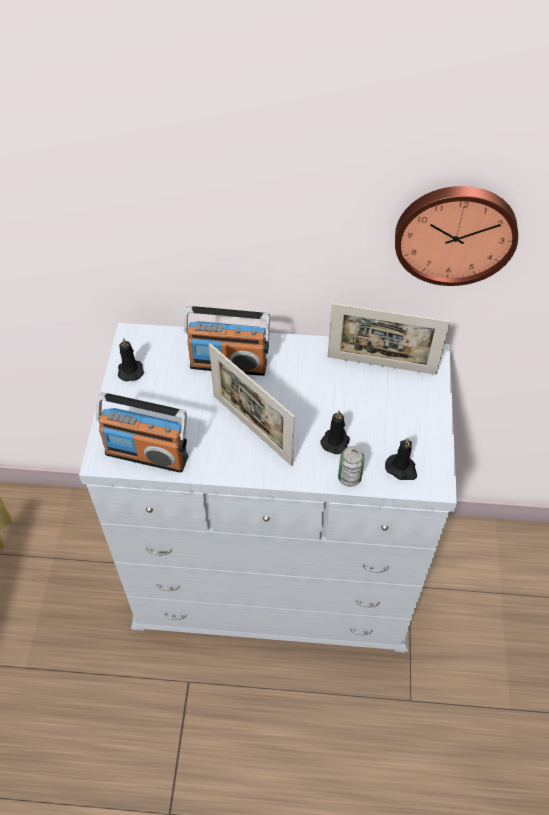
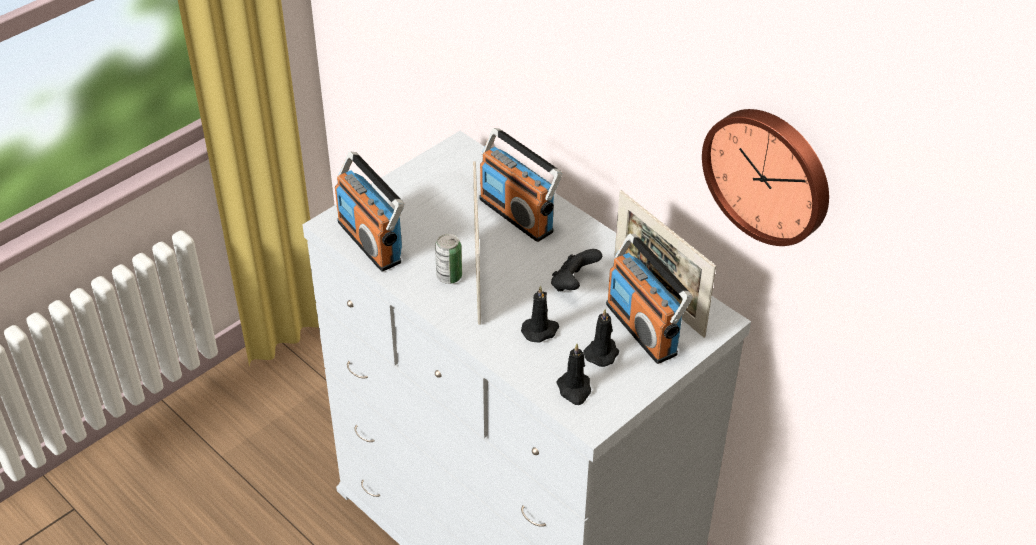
camera: 40 degrees right, 10 degrees down
(130, 370) = (428, 171): black candle -> black candle (602, 353)
(319, 391) = (573, 284): none -> black game controller
(349, 478) = (518, 366): can -> can (449, 276)
(395, 394) = (642, 328): none -> radio

